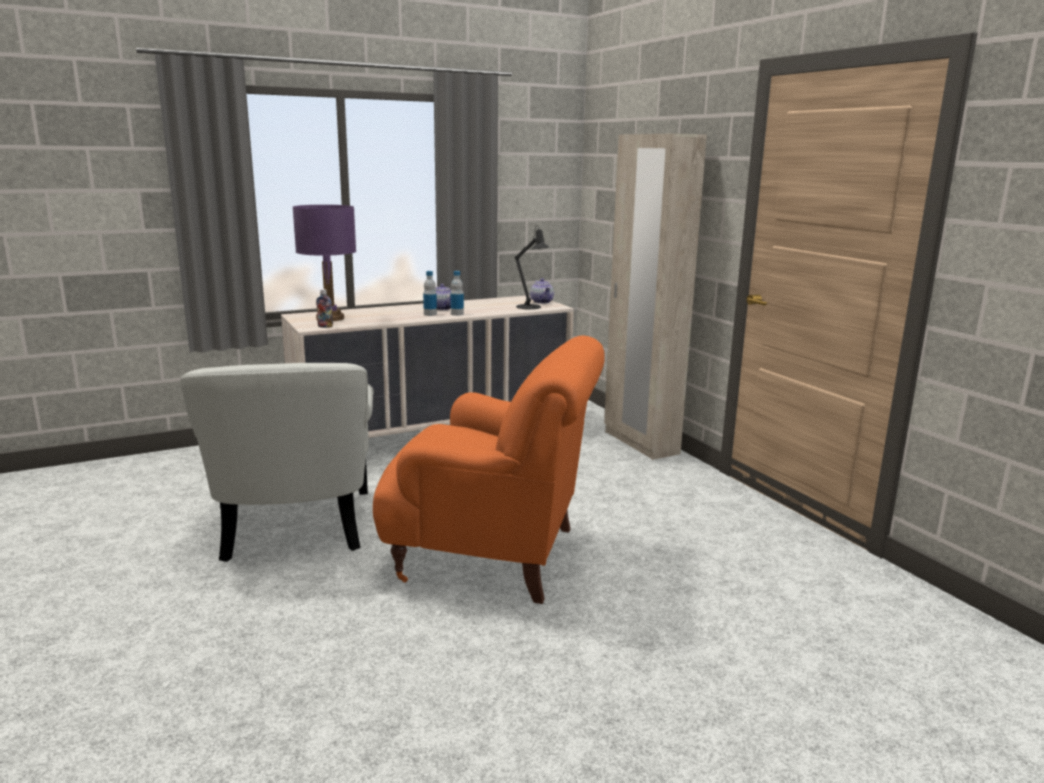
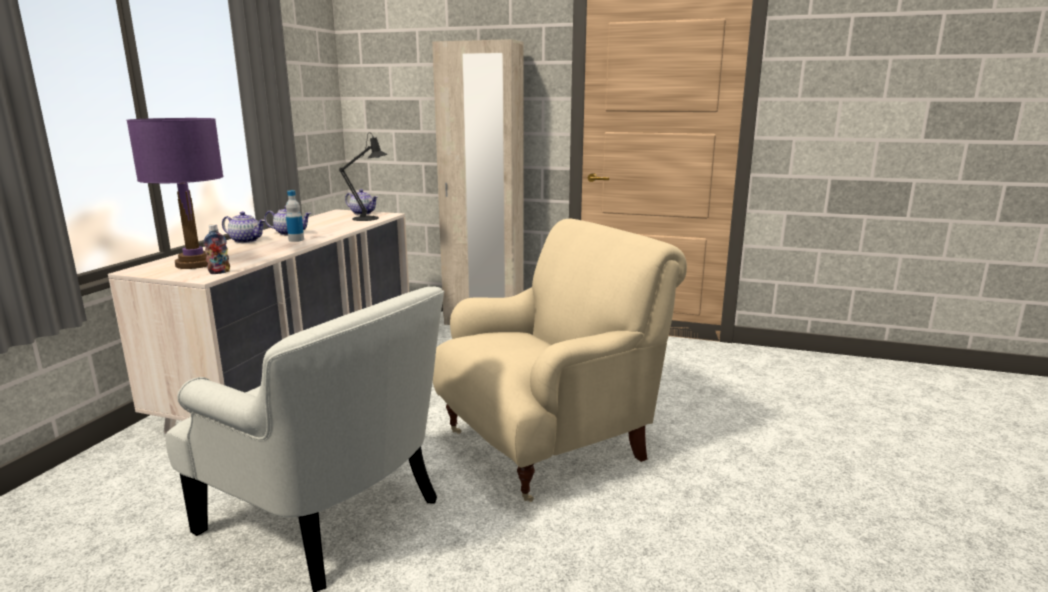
camera: 45 degrees left, 0 degrees up
(402, 308) = (246, 240): none -> teapot
(457, 314) = (322, 235): bottle -> none
(493, 555) = (549, 445): orange armchair -> beige armchair

